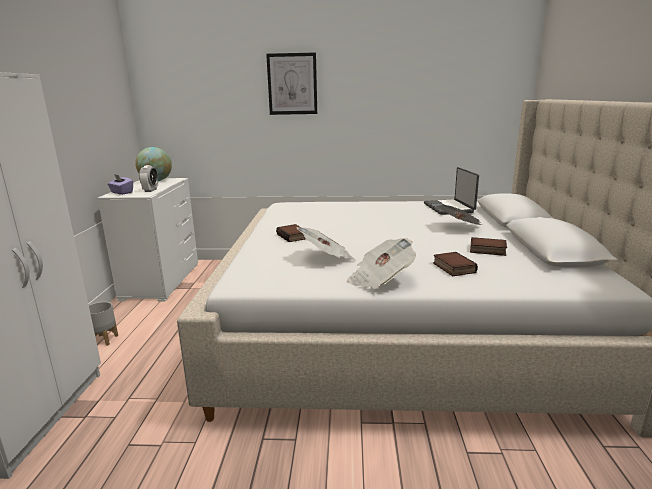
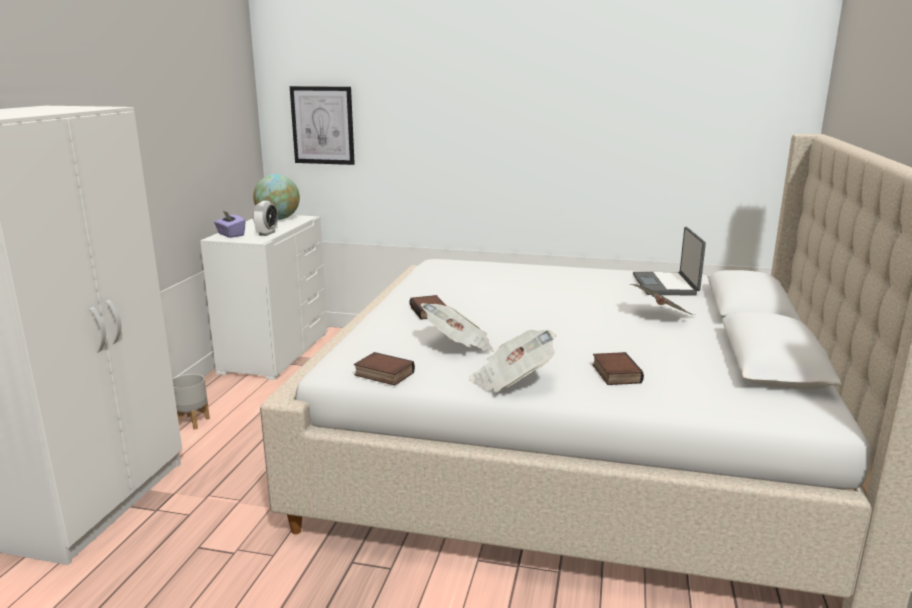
camera: 10 degrees right, 0 degrees up
(292, 84) = (466, 95): picture -> picture (322, 125)
(487, 250) = (678, 353): book -> book (382, 374)

